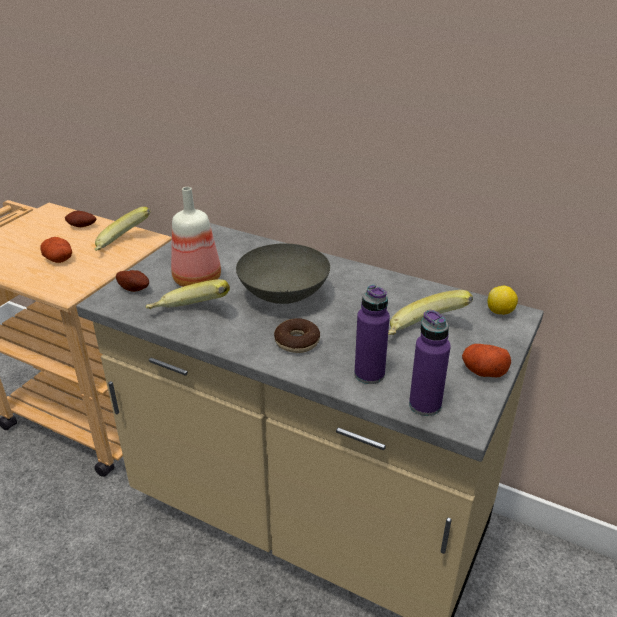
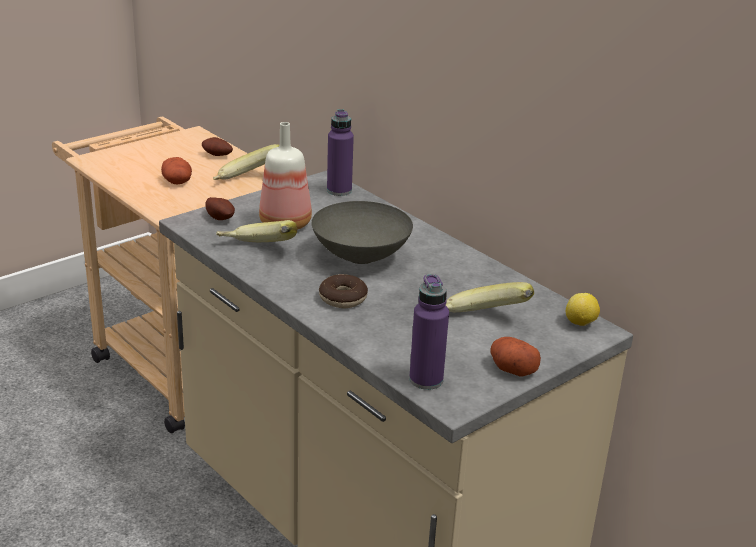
camera: 20 degrees right, 5 degrees down
(369, 374) = (392, 342): purple bottle -> purple bottle (339, 190)

